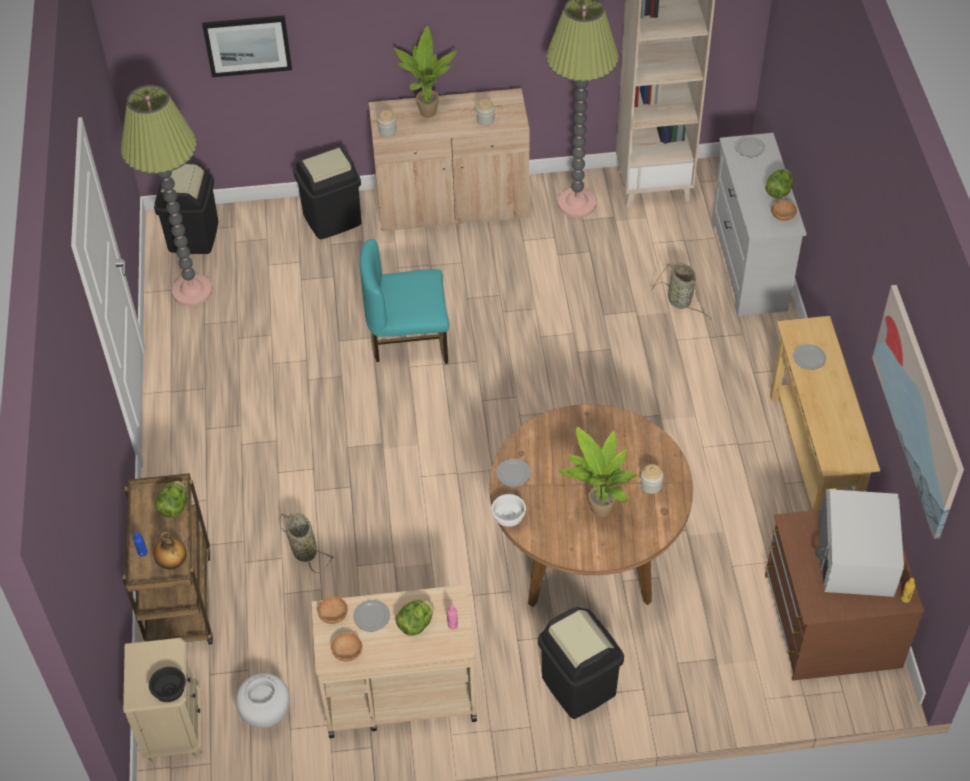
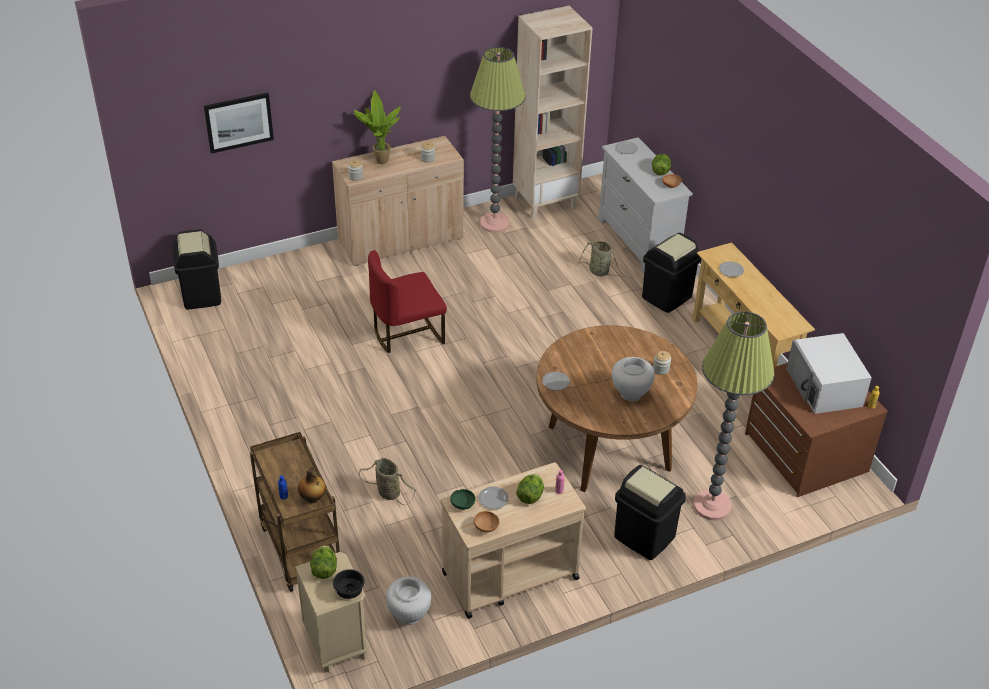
camera: 20 degrees left, 10 degrees down
(174, 507) = (296, 459): lettuce -> lettuce (324, 570)
(192, 291) = (216, 332): floor lamp -> floor lamp (712, 506)
(332, 219) = (310, 265): black trash can -> black trash can (667, 297)
(334, 615) = (463, 504): brown bowl -> green bowl
(409, 340) = (407, 333): turquoise chair -> red chair
(509, 518) = (567, 411): white bowl -> none
(597, 512) = (630, 394): potted plant -> white vase
(917, 409) = (850, 261): picture -> none

